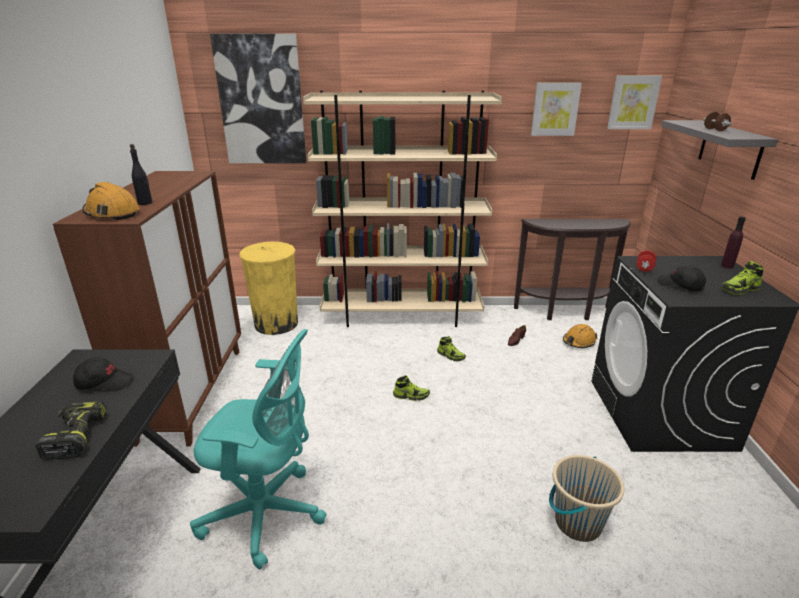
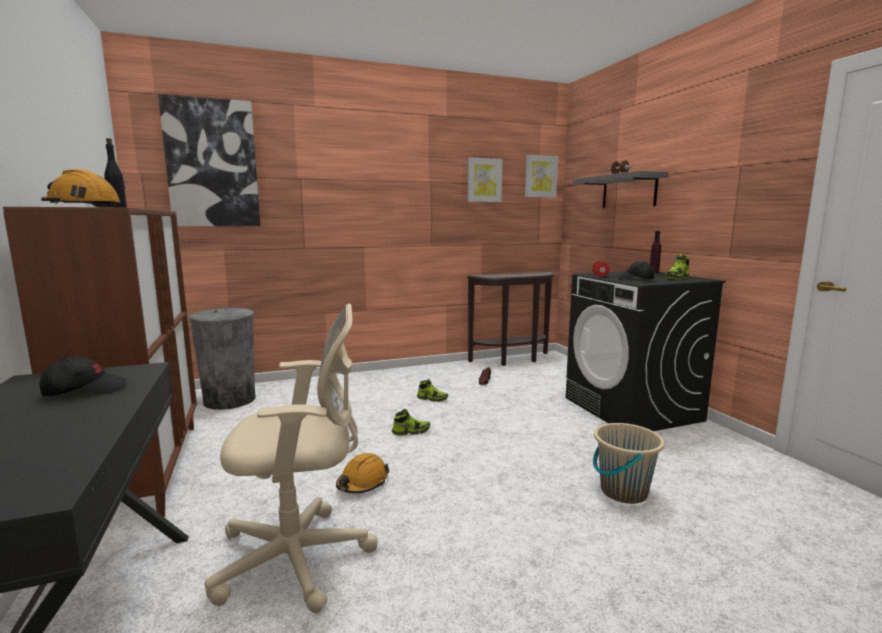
camera: 20 degrees left, 15 degrees down
(75, 436) = (70, 430): power drill -> none
(267, 513) = (300, 558): turquoise office chair -> beige office chair
(276, 324) = (230, 400): yellow trash can -> grey trash can
(402, 316) = (367, 378): beige bookcase -> none
(578, 342) = (537, 375): orange hard hat -> orange hard hat (362, 483)

